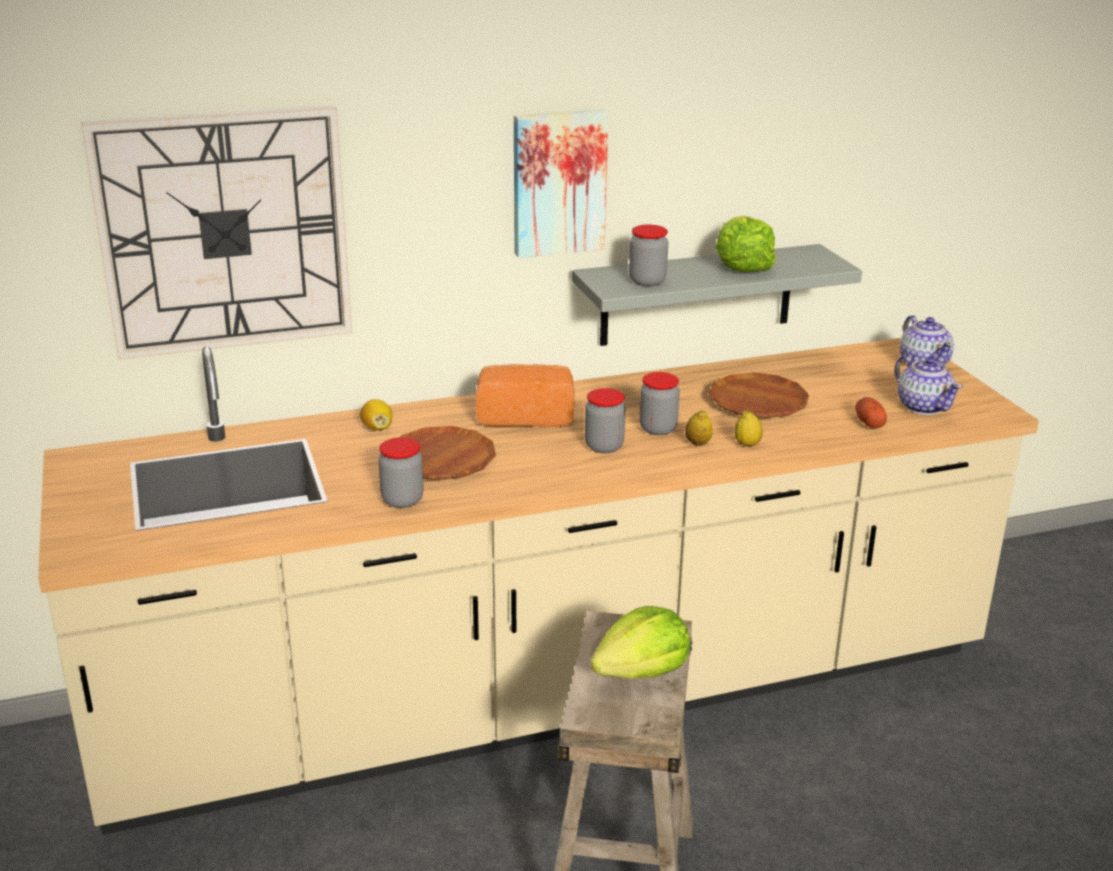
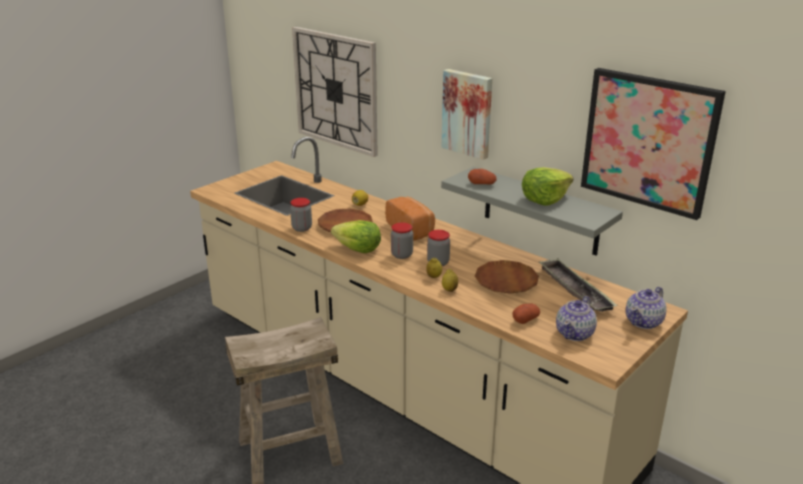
camera: 60 degrees right, 0 degrees up
(642, 671) = (285, 345): lettuce -> lettuce (358, 249)
(647, 281) = (482, 184): jar -> potato
(818, 372) = (575, 290): none -> tray
(851, 134) = (649, 141): none -> picture

